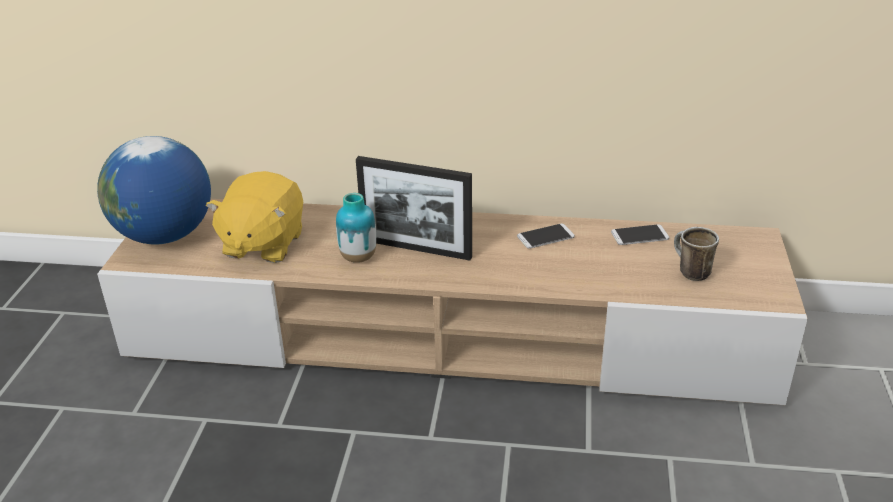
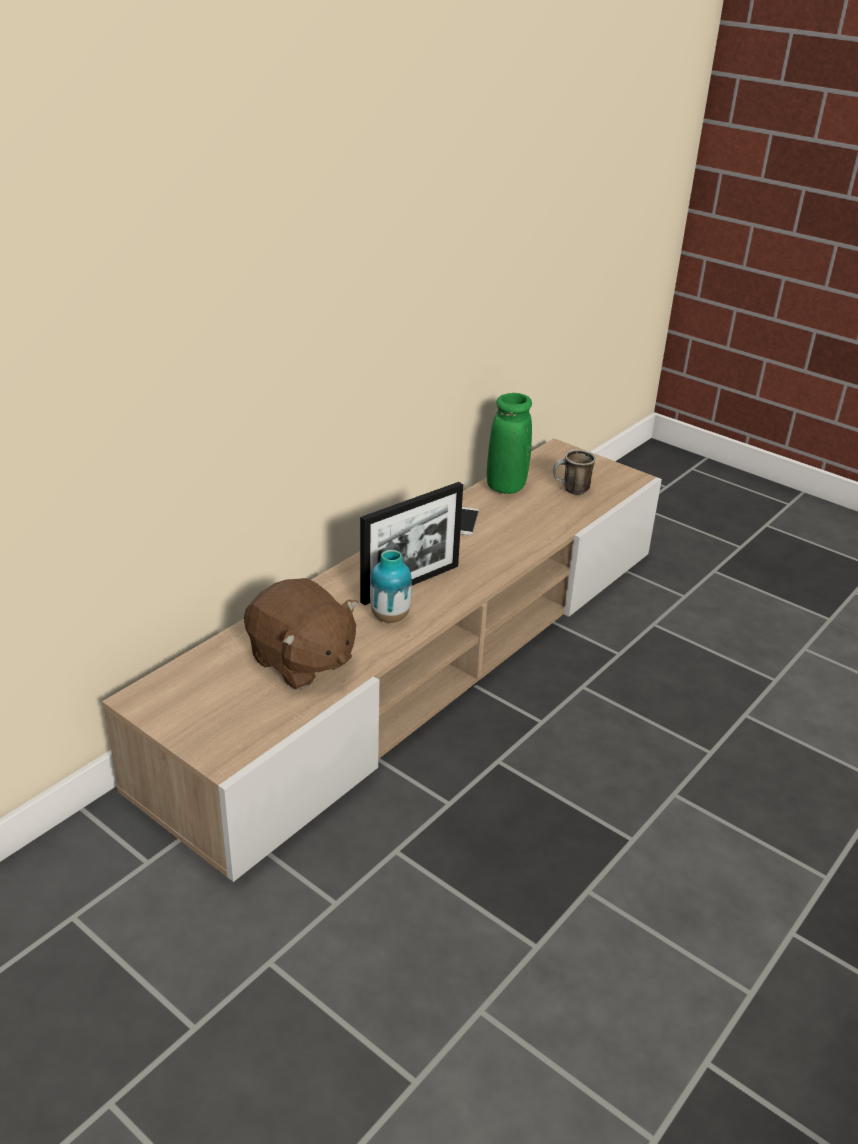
camera: 60 degrees left, 0 degrees up
(165, 235) = (203, 719): globe -> none
(263, 244) = (301, 661): yellow plush toy -> brown plush toy
(639, 235) = (506, 486): phone -> green vase

